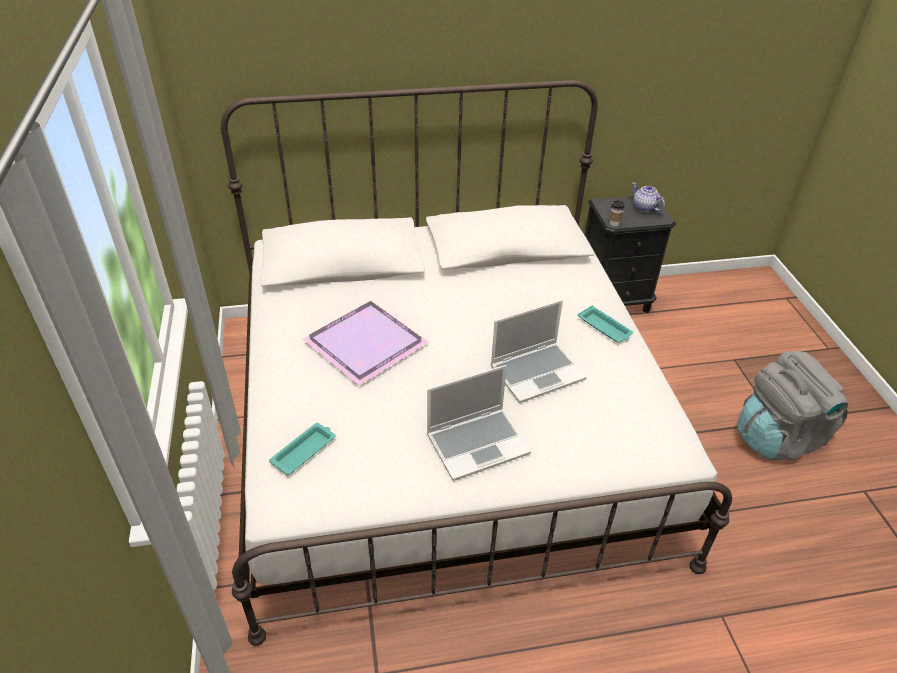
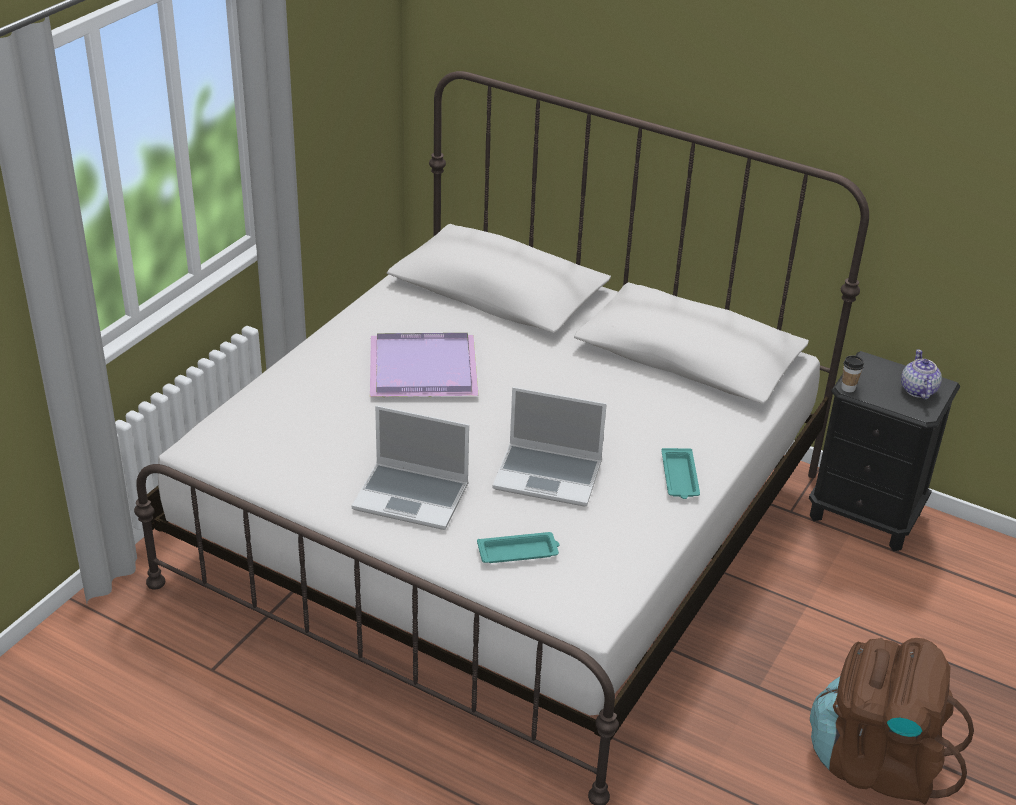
camera: 40 degrees right, 5 degrees down
(304, 451) = (268, 421): turquoise tray -> turquoise tray (519, 552)
(777, 437) = (877, 762): grey backpack -> brown backpack

